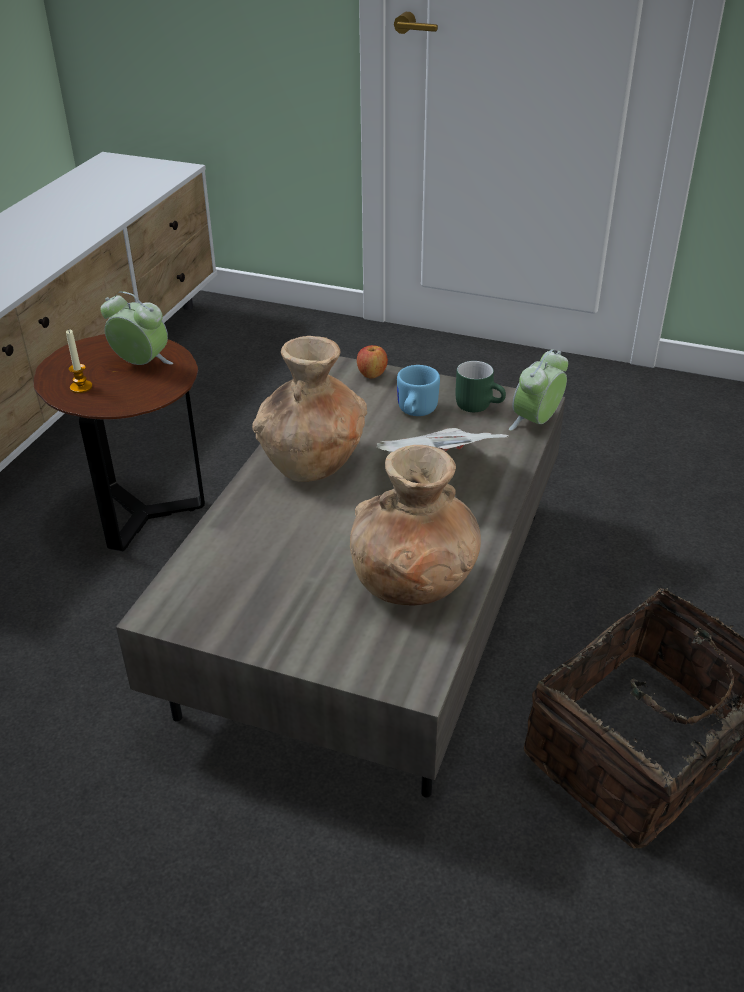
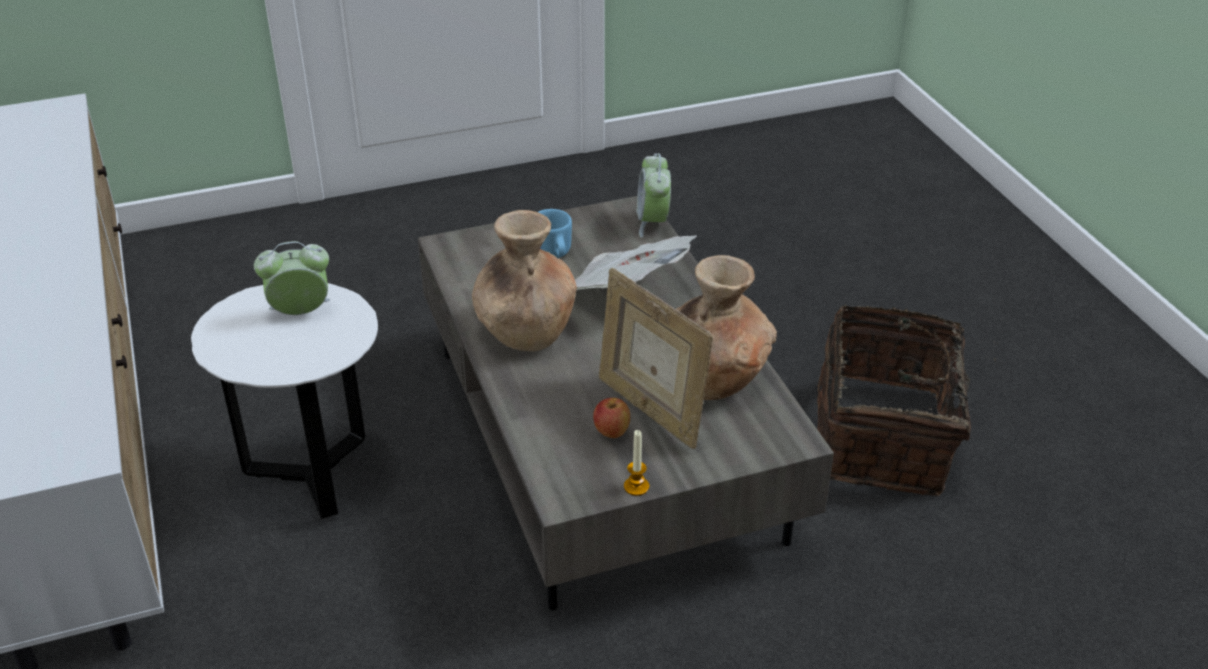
camera: 40 degrees left, 0 degrees up
(81, 387) = (273, 357): candle -> candle (636, 487)
(143, 515) = (312, 476): brown side table -> white side table
(324, 579) = (650, 409): none -> picture frame
(371, 375) = (478, 239): apple -> apple (611, 432)
(479, 404) = (594, 227): green mug -> none

